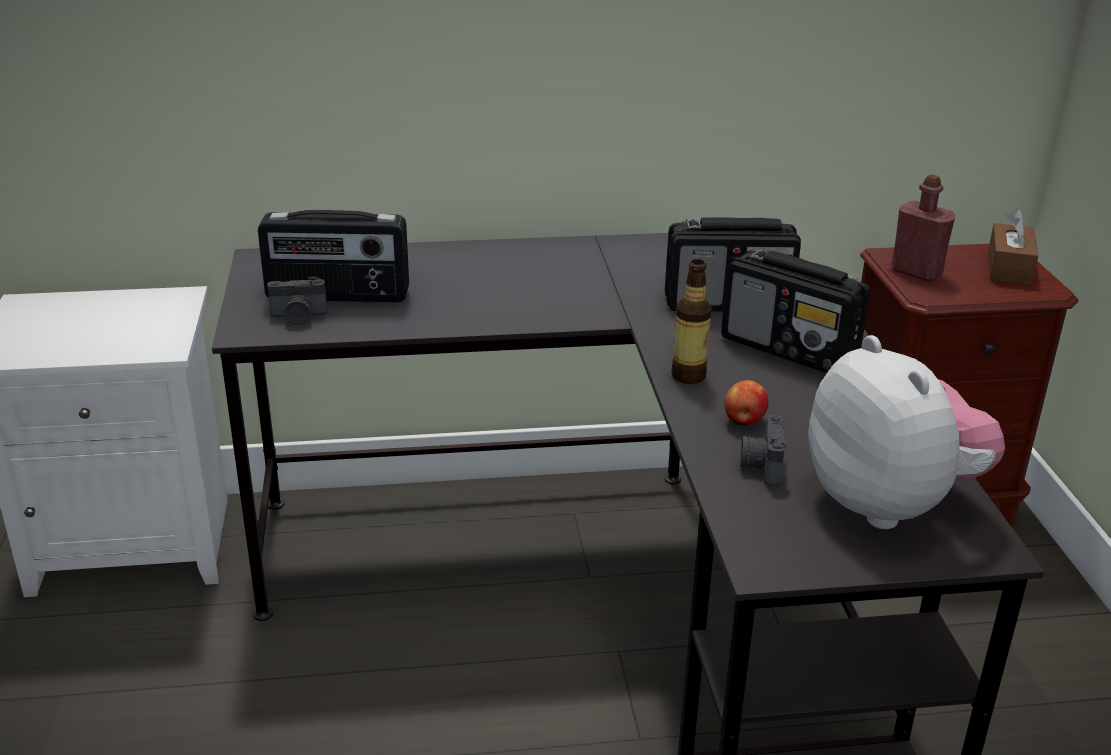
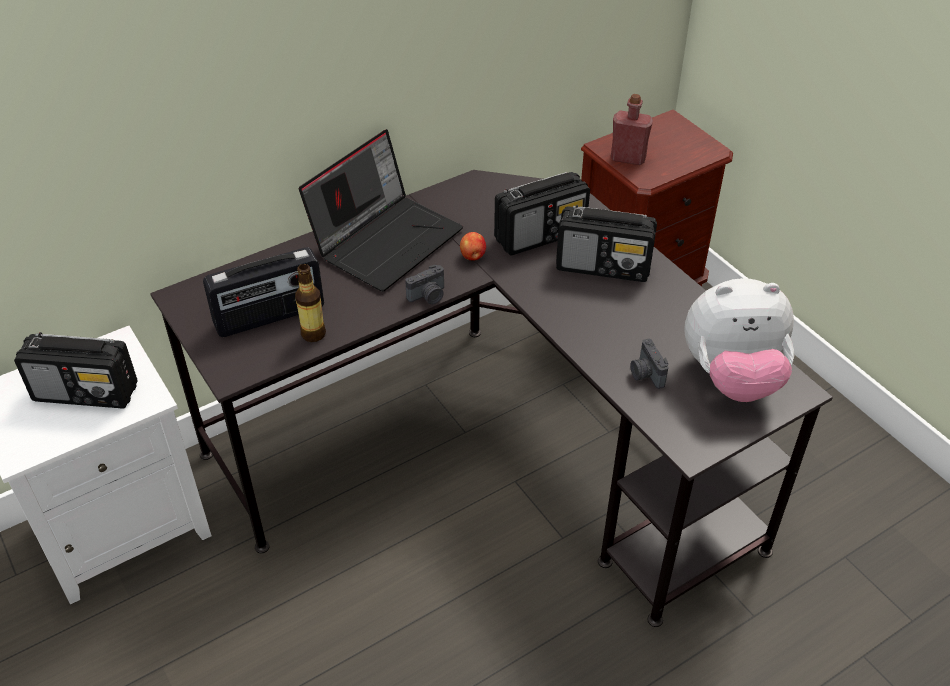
camera: 25 degrees left, 15 degrees up
(109, 327) = (87, 393): none -> radio
(298, 317) = (258, 347): camera -> camera (428, 296)
(532, 265) = (386, 239): none -> laptop
(688, 376) = (557, 312): bottle -> bottle (313, 334)
(743, 421) = (614, 340): apple -> apple (473, 256)
(890, 504) = (732, 377): plush toy -> plush toy turned 135 degrees clockwise
(1008, 268) = (681, 137): brown tissue box -> none

